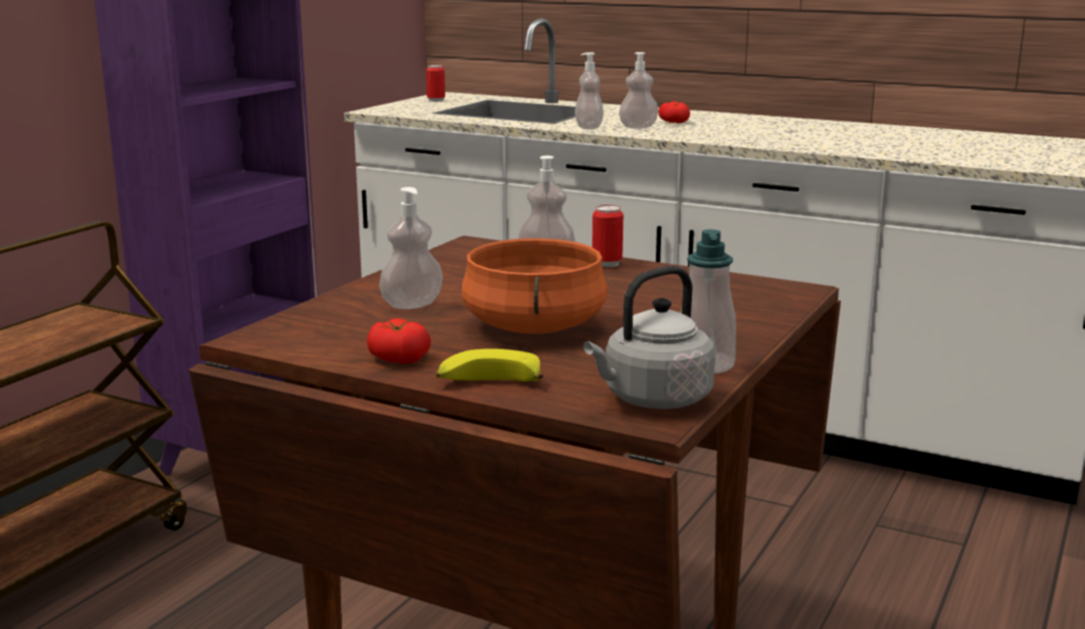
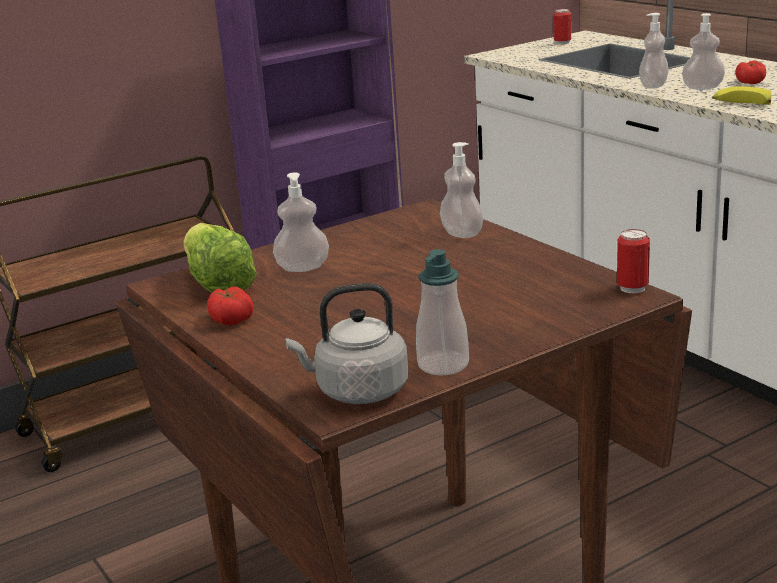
camera: 30 degrees right, 5 degrees up
(329, 331) = (217, 285): none -> lettuce
(488, 384) = (261, 353): banana -> banana (741, 104)
(535, 327) = (364, 304): orange cooking pot -> none
(607, 264) = (506, 244): can -> can (632, 288)

